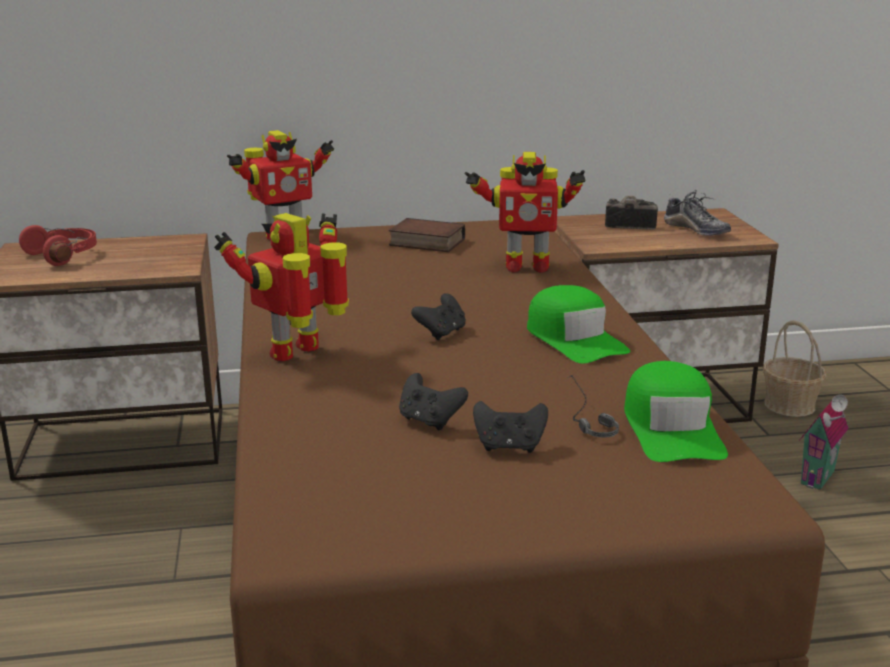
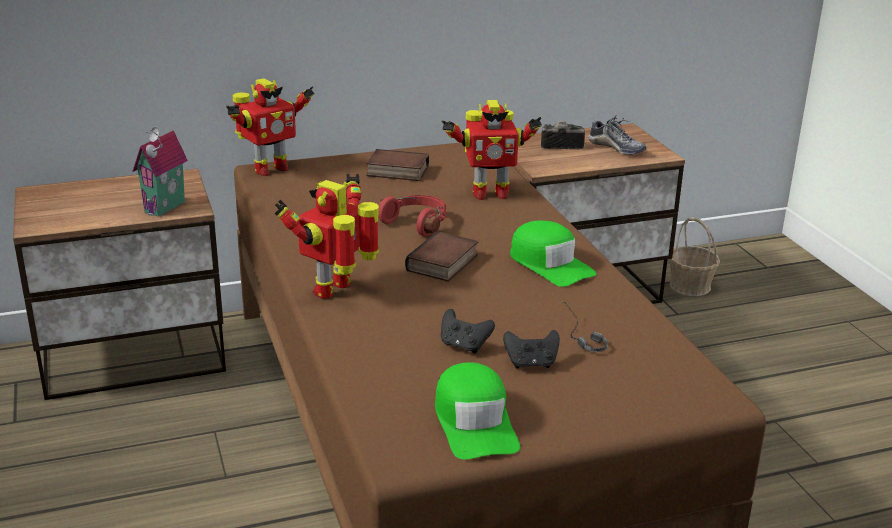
camera: 10 degrees left, 5 degrees up
(64, 255) = (80, 199): red headphones -> red headphones (417, 223)
(441, 333) = (443, 264): black game controller -> book
(672, 429) = (644, 340): green cap -> green cap (475, 422)
(820, 478) = (723, 350): toy house -> toy house (167, 208)

